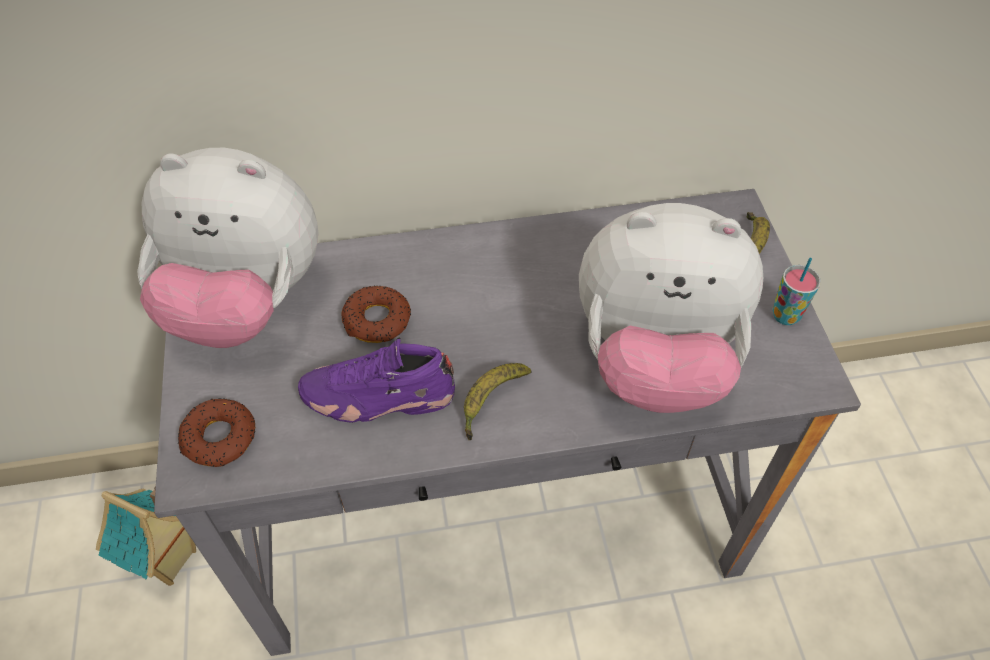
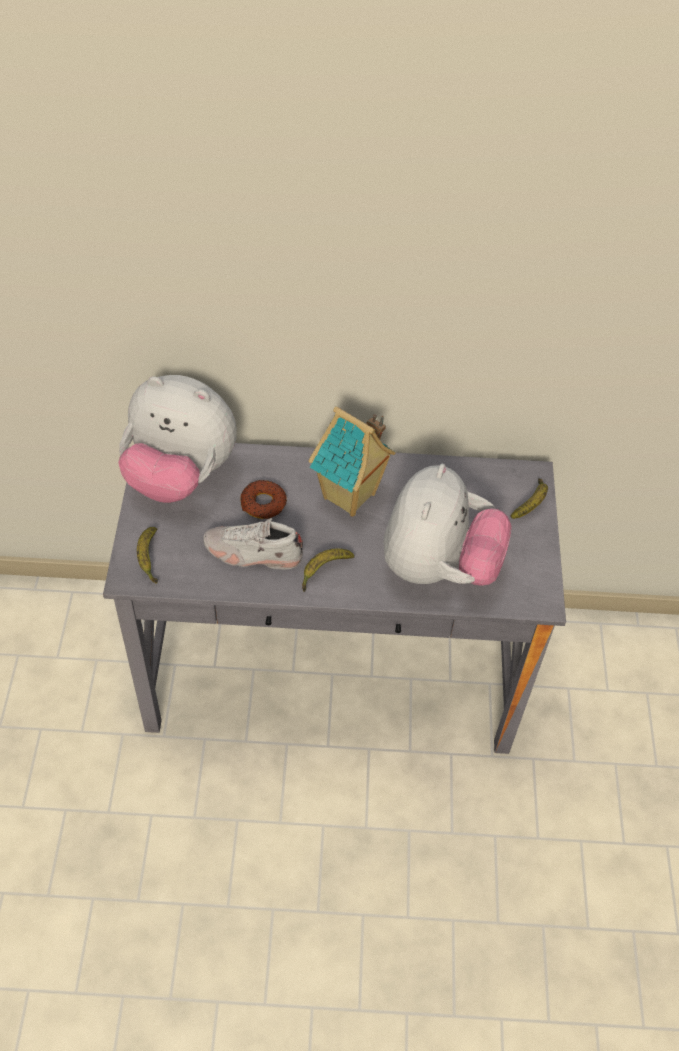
camera: 10 degrees right, 0 degrees up
(168, 560) = (83, 651): toy house -> toy house (350, 497)
(219, 438) = (149, 558): donut -> banana
(378, 397) = (253, 553): purple shoe -> white shoe
(654, 361) = (438, 566): plush toy -> plush toy turned 90 degrees counterclockwise
(785, 315) = (538, 555): cup -> none

